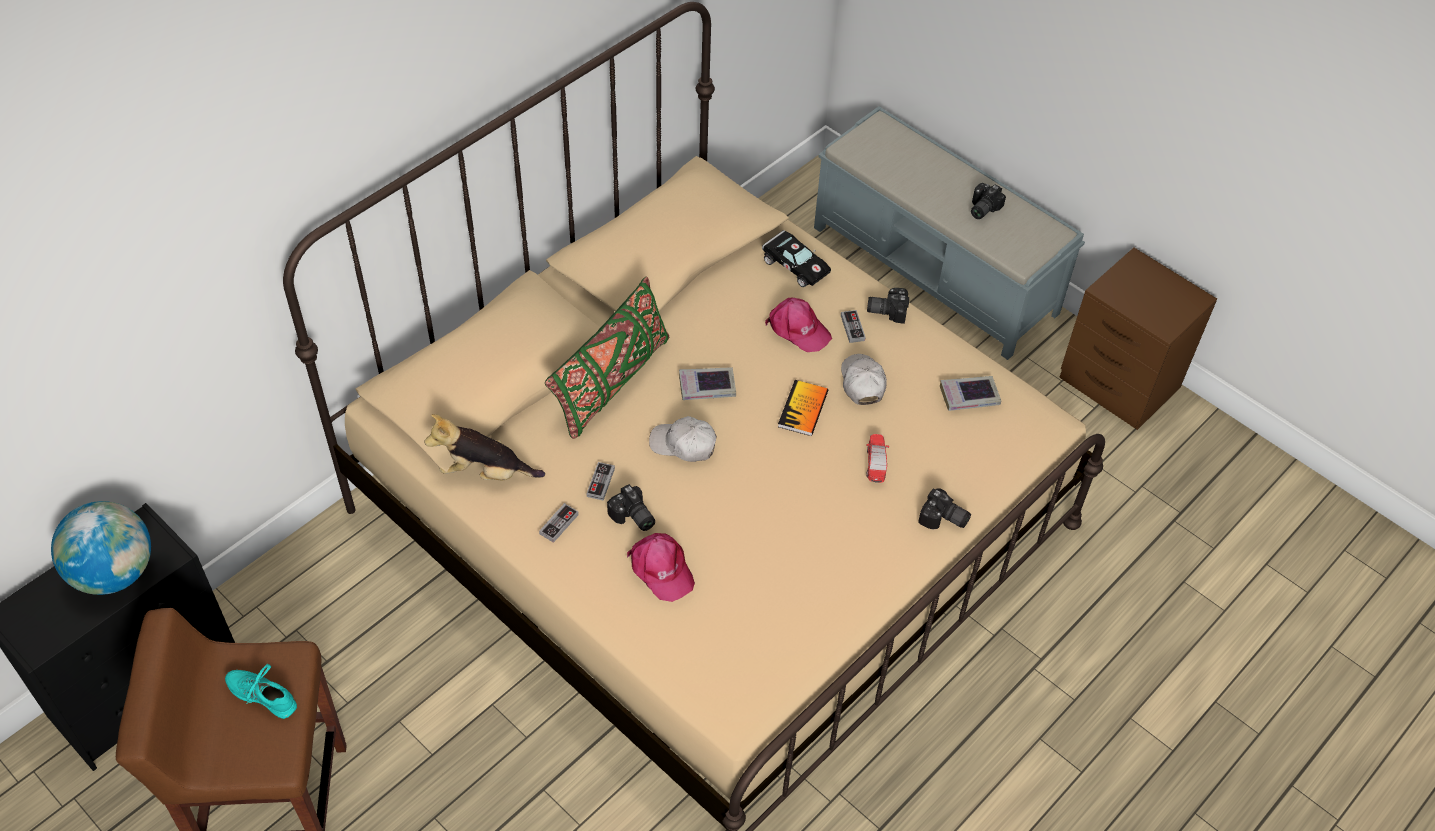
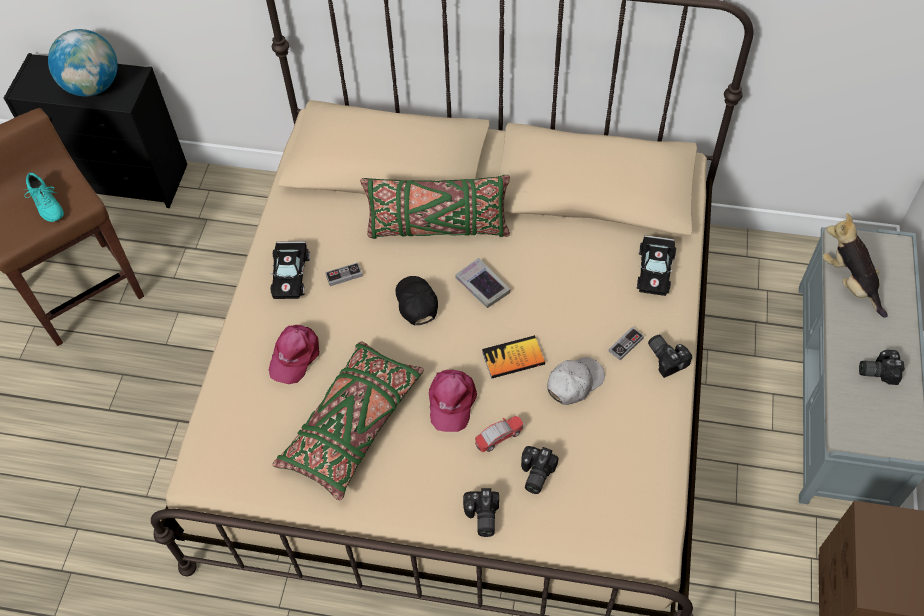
camera: 60 degrees right, 5 degrees up
(262, 695) = (47, 205): turquoise shoe -> turquoise shoe turned 150 degrees clockwise
(485, 472) = (303, 208): plush toy -> plush toy (850, 282)
(559, 524) = (290, 274): game controller -> black toy car
(632, 518) = (327, 312): camera -> camera (534, 474)
(683, 445) = (416, 303): white cap -> black cap
(778, 563) = (353, 425): none -> green pillow
(798, 329) = (591, 309): pink cap -> pink cap (451, 401)
(969, 396) = (627, 467): book -> none

